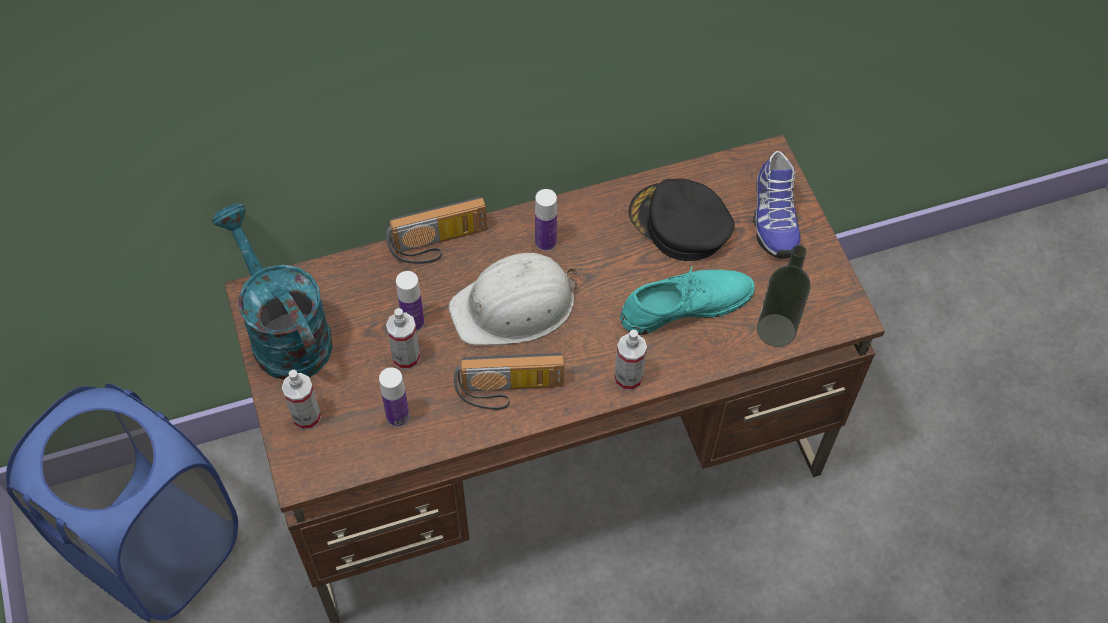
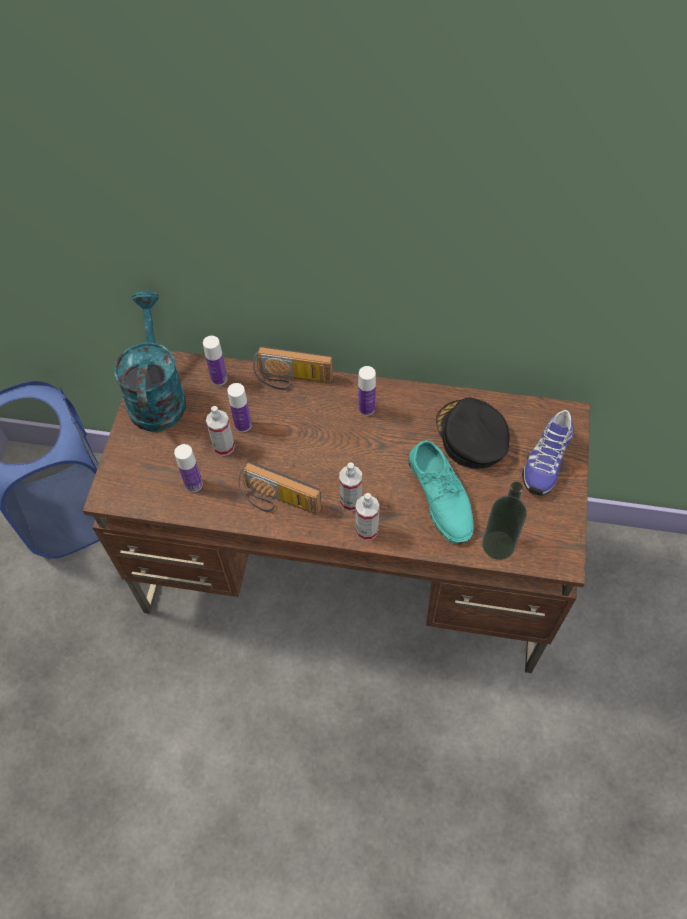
camera: 30 degrees right, 0 degrees up
(306, 417) = (136, 457): spray bottle -> spray bottle (351, 501)
(349, 280) = (219, 378): none -> bottle
(515, 306) = (318, 444): white hard hat -> none
(686, 304) = (441, 495): turquoise shoe -> turquoise shoe turned 60 degrees clockwise

